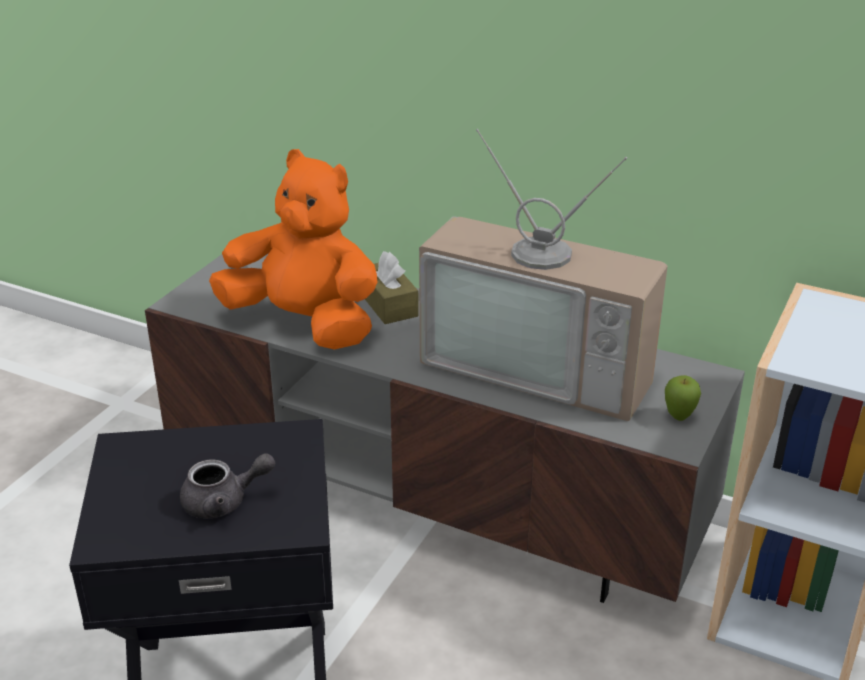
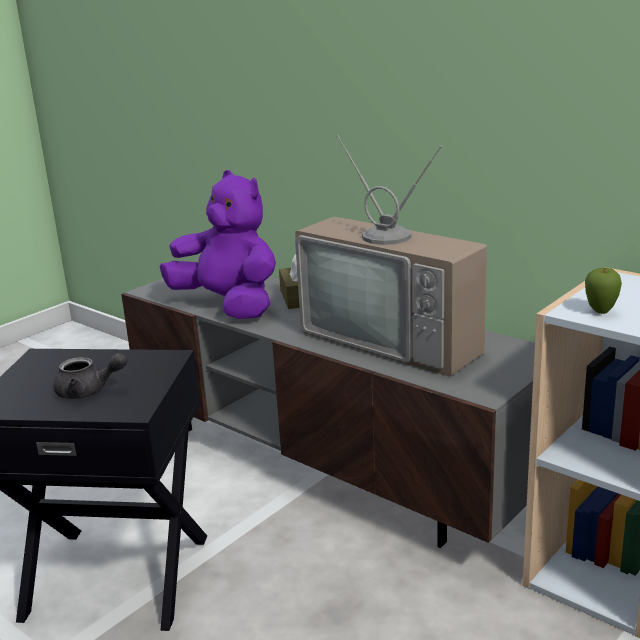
camera: 15 degrees right, 10 degrees down
(304, 323) = (229, 306): orange plush toy -> purple plush toy
(679, 417) = (495, 377): apple -> apple (600, 312)

